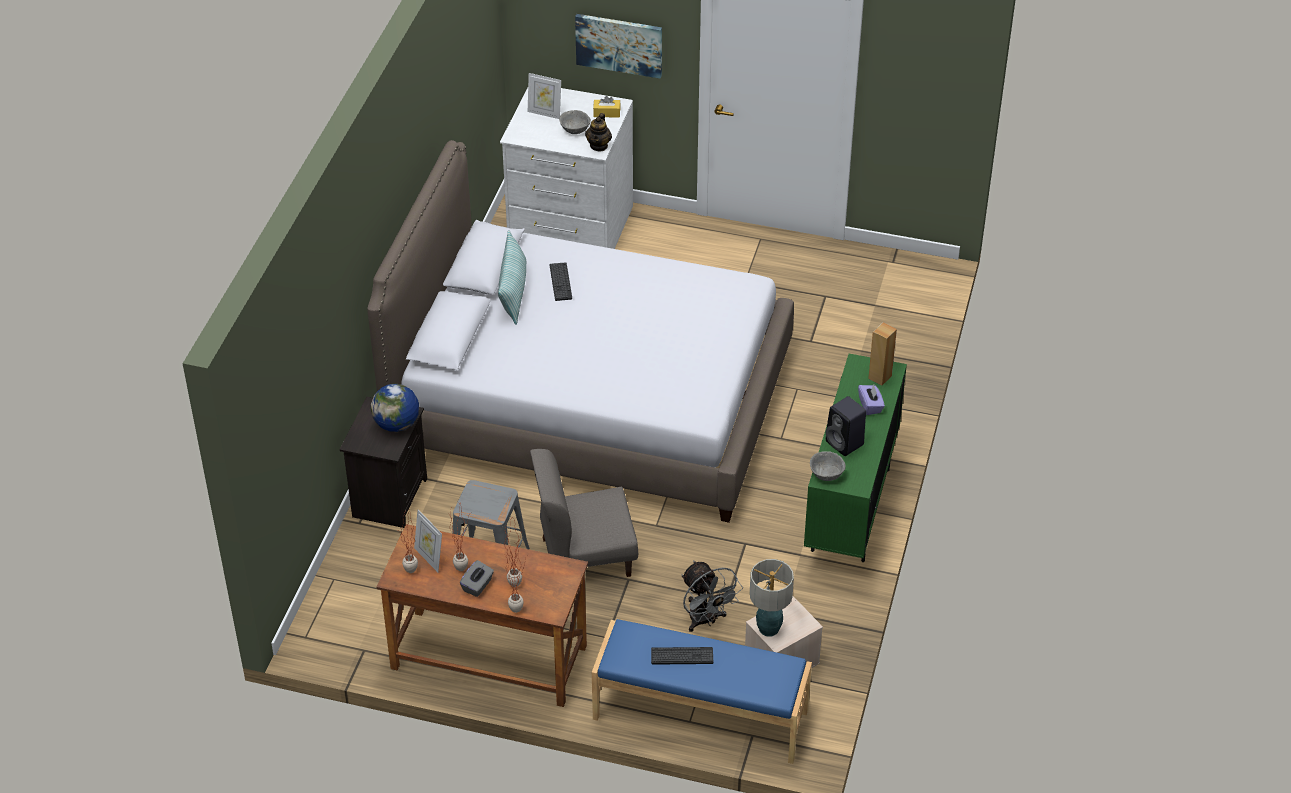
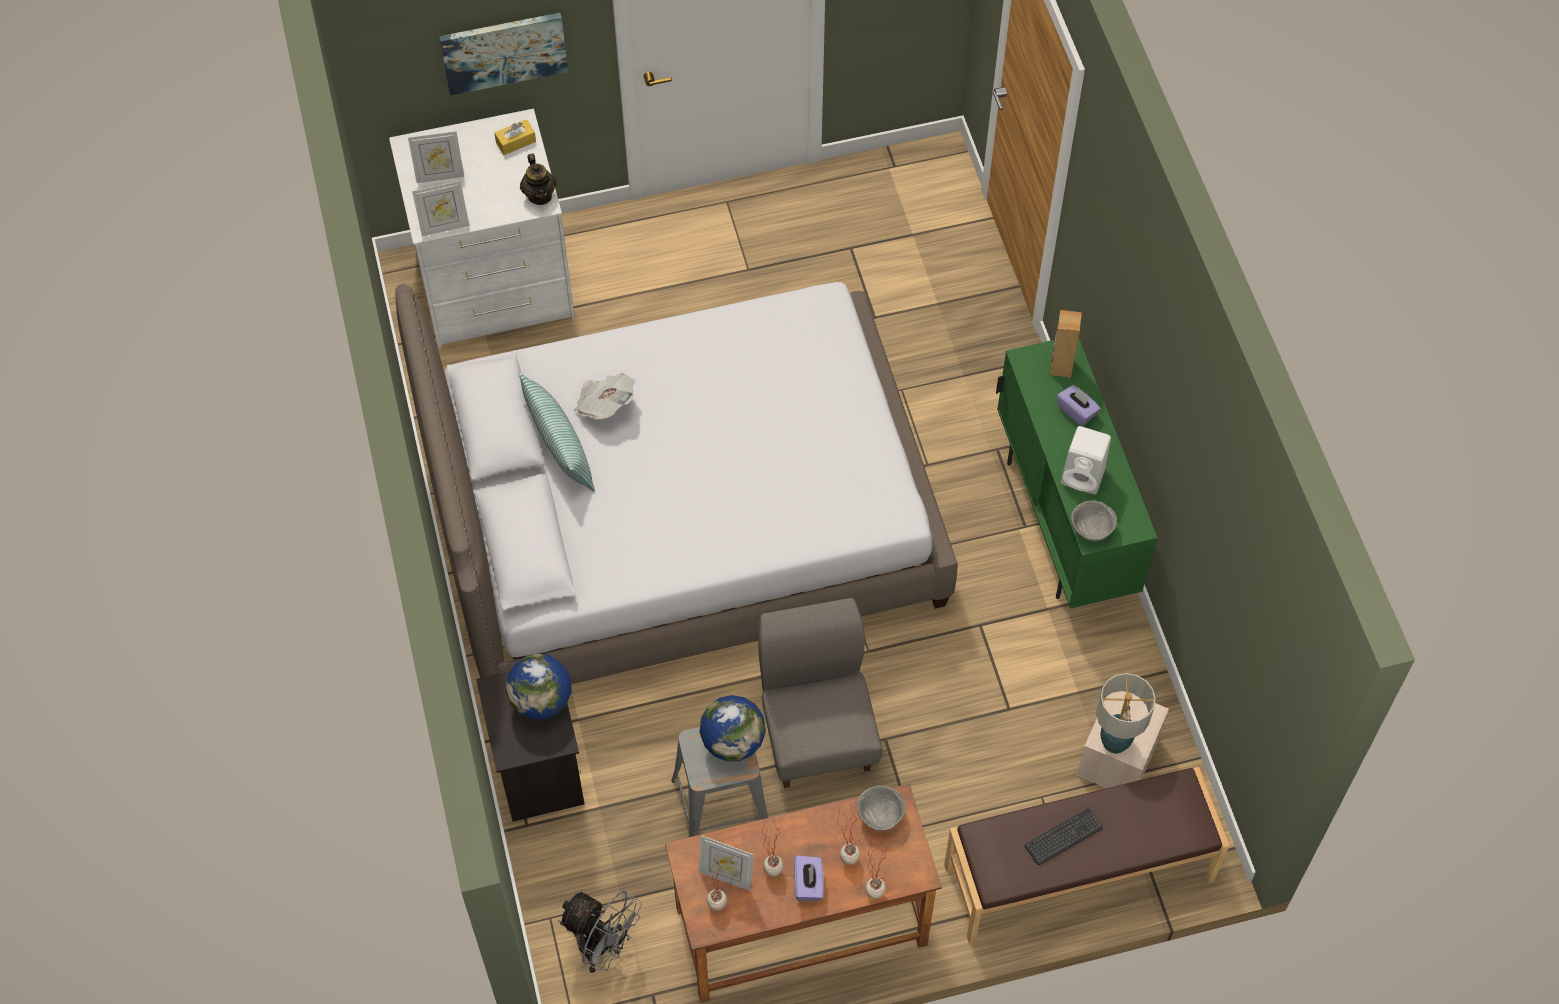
camera: 30 degrees left, 15 degrees up
(477, 586) = (808, 884): grey tissue box -> purple tissue box
(499, 499) = (733, 742): none -> globe
(526, 140) = (444, 227): none -> picture frame
(560, 282) = (605, 404): keyboard -> newspaper
(574, 130) = (494, 185): grey bowl -> grey bowl (879, 815)
(585, 556) = (817, 733): grey chair -> grey chair turned 120 degrees clockwise
(700, 715) = (1079, 874): blue bench -> brown bench
(706, 620) = (1004, 748): grey fan -> grey fan (602, 947)
(845, 443) = (1084, 476): black speaker -> white speaker

